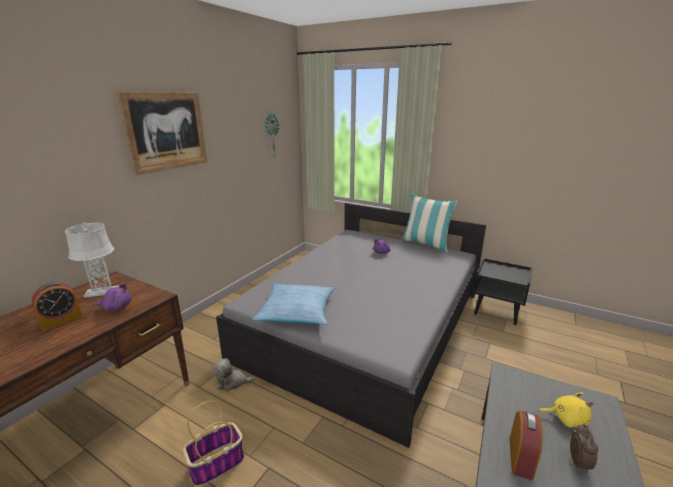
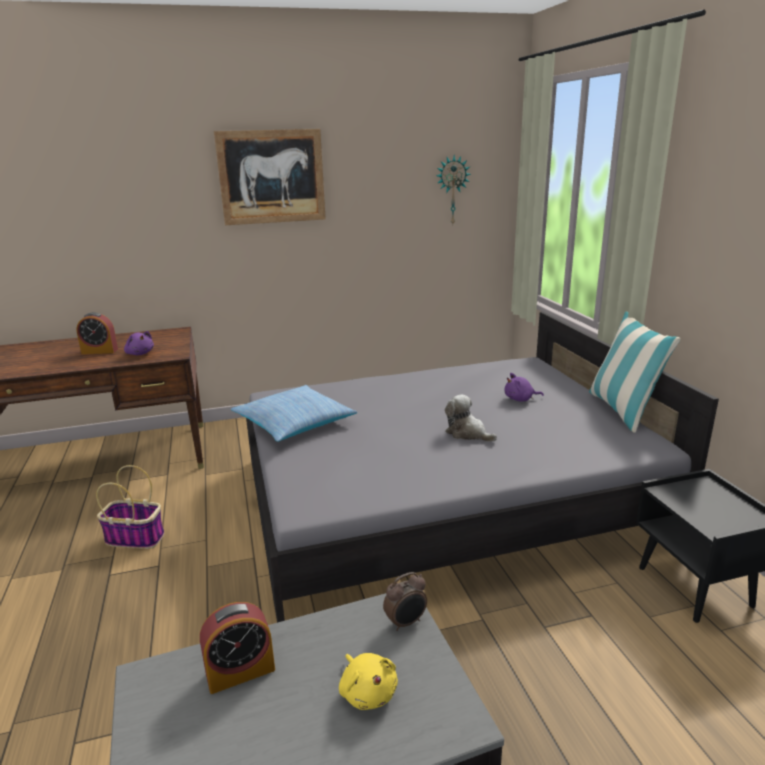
camera: 45 degrees right, 0 degrees up
(103, 292) = (154, 339): grey table lamp -> none
(233, 382) = (232, 485): plush toy -> plush toy (467, 433)
(579, 462) = (284, 728): alarm clock -> alarm clock (406, 622)

